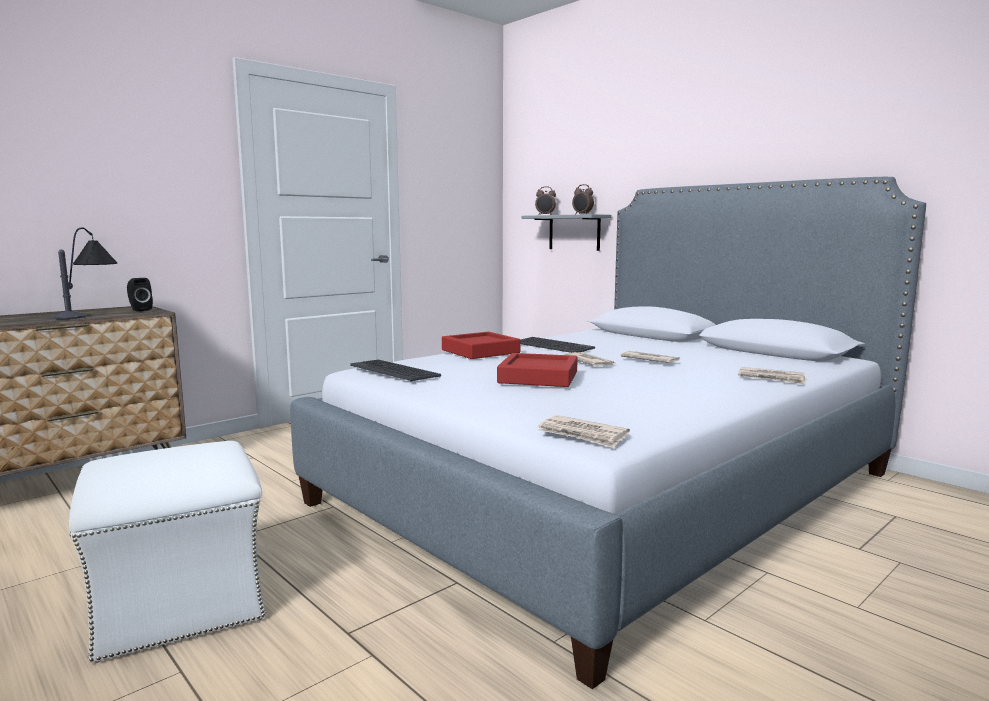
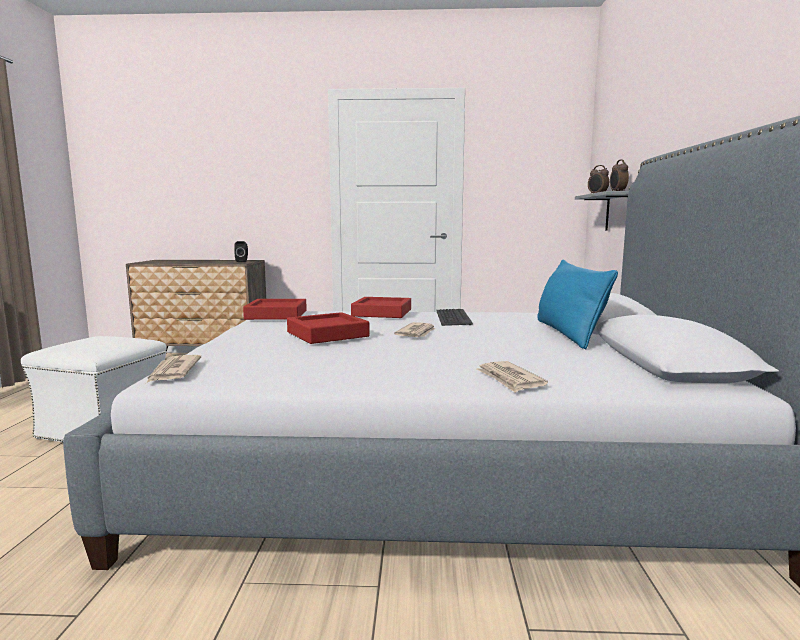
camera: 45 degrees right, 0 degrees up
(89, 313) = (216, 261): table lamp -> none
(395, 371) = (276, 315): keyboard -> red tray
(649, 360) = (475, 341): newspaper -> none
(666, 344) = (568, 333): none -> blue pillow

